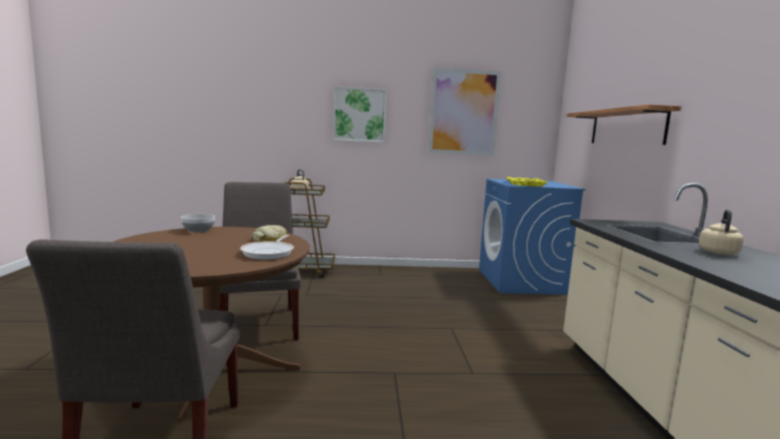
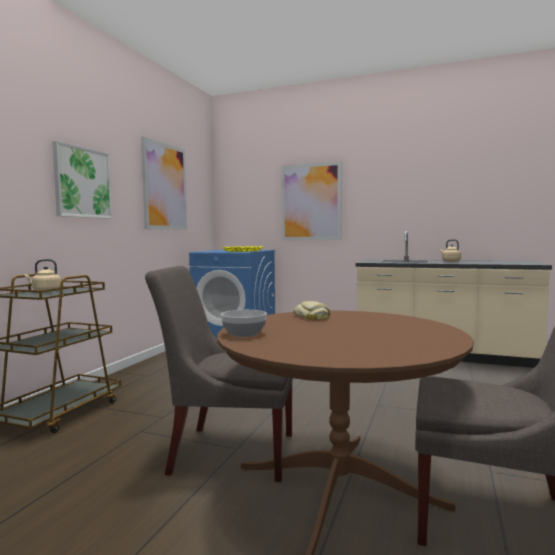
camera: 65 degrees left, 5 degrees down
(269, 253) = (376, 318): frying pan -> none
(626, 127) = (311, 202): shelf -> picture

